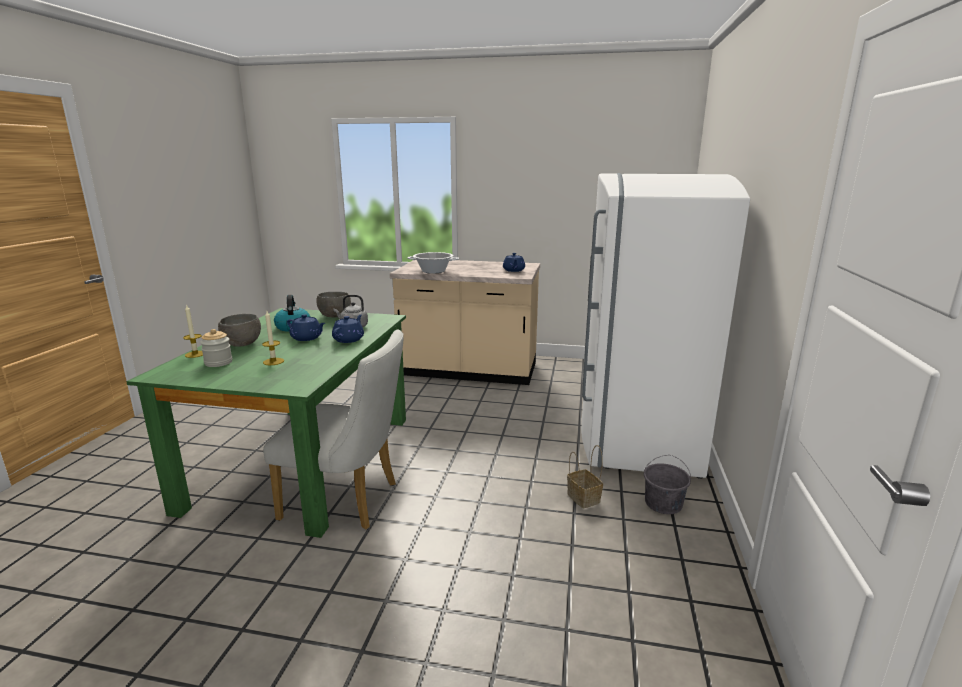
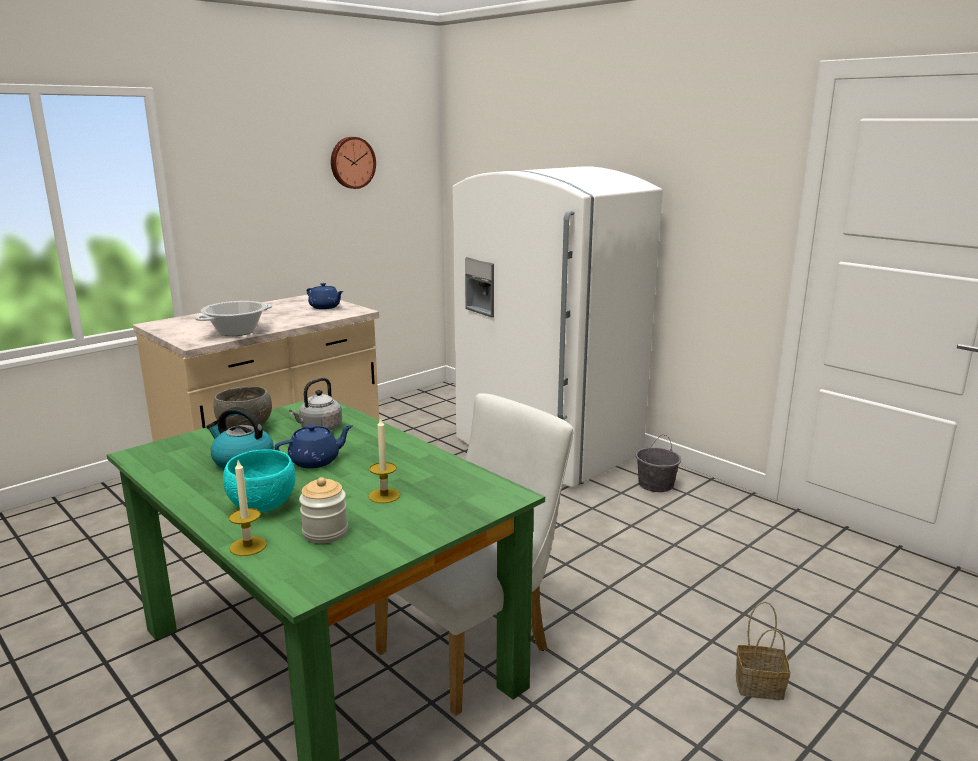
camera: 55 degrees left, 0 degrees up
(242, 344) = (261, 506): grey bowl -> turquoise bowl
(349, 339) = (369, 440): blue teapot -> none
(582, 497) = (612, 512): basket -> basket (757, 686)
(598, 169) = (352, 162): none -> wall clock

